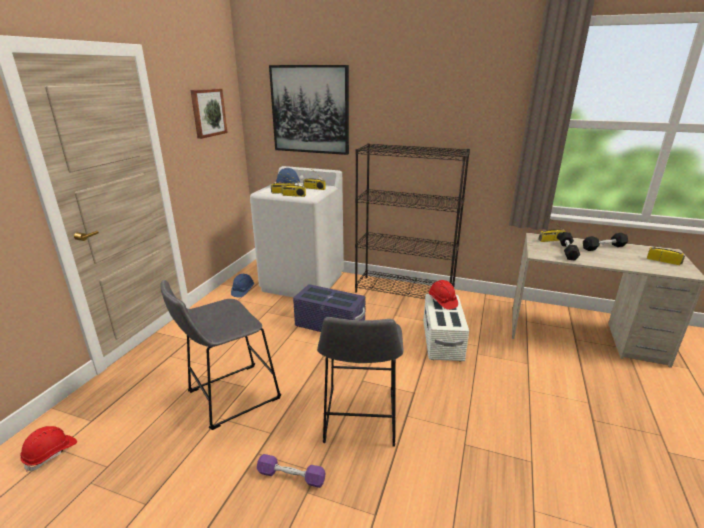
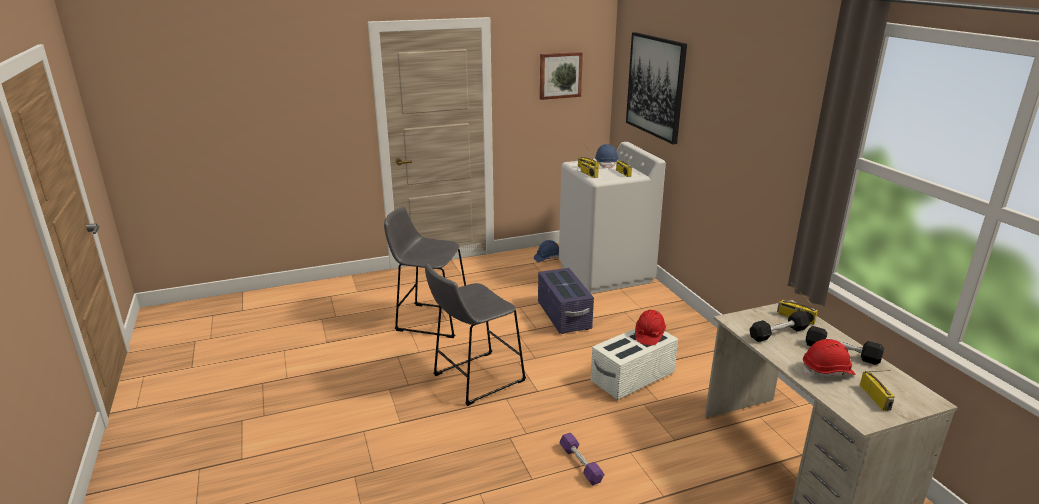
camera: 50 degrees right, 0 degrees up
(51, 453) = (325, 296): red hard hat -> red hard hat (827, 371)
(291, 476) = (394, 377): purple dumbbell -> purple dumbbell (580, 464)
(405, 291) = (684, 325): black bookcase -> none

